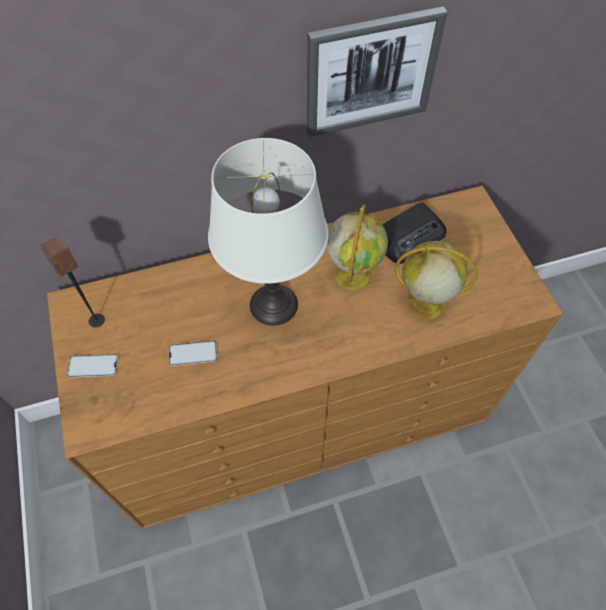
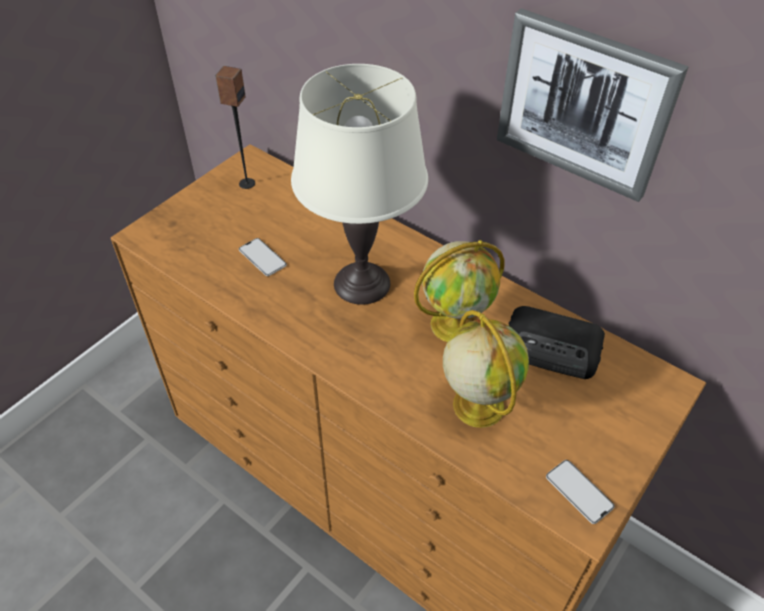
camera: 55 degrees right, 10 degrees down
(93, 366) = (202, 205): phone -> phone (579, 491)

